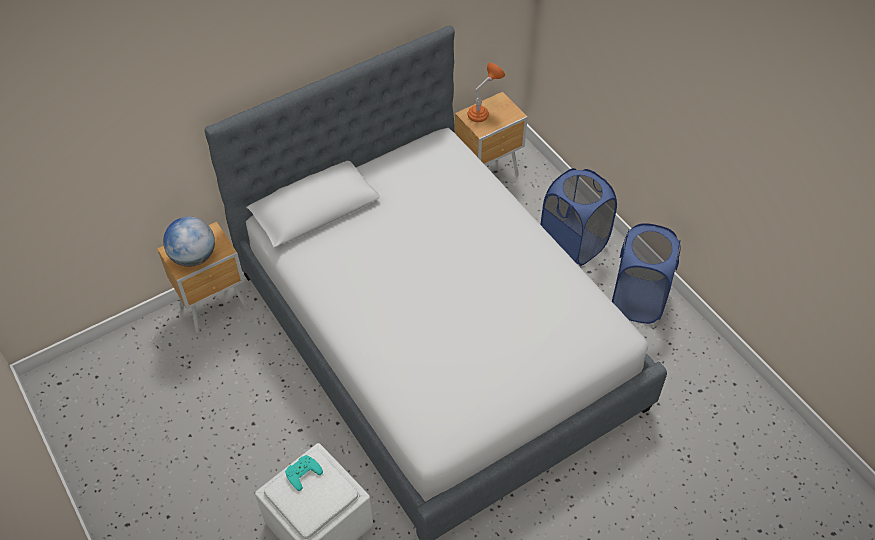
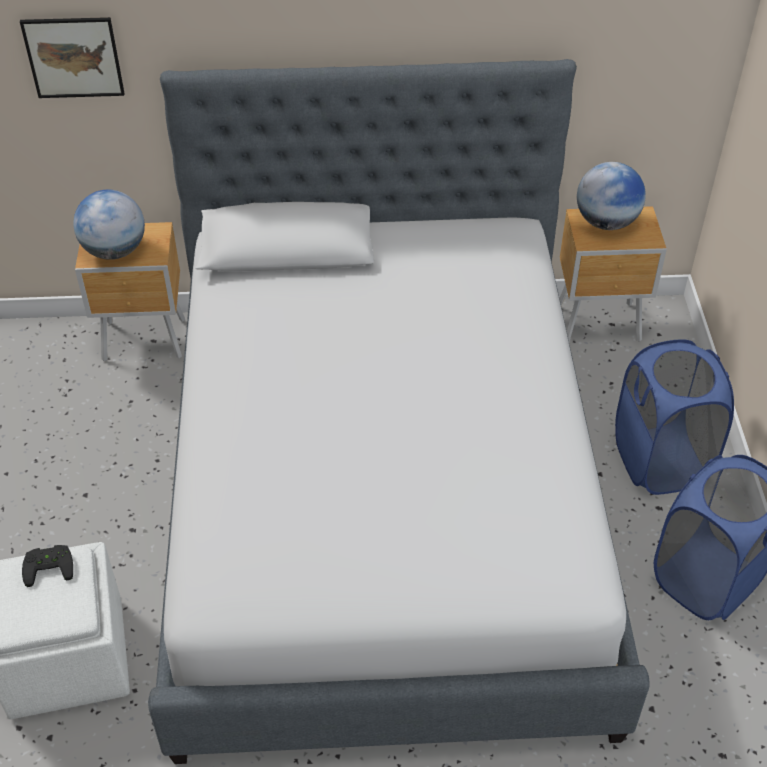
camera: 30 degrees right, 5 degrees down
(139, 141) = (73, 57): none -> picture
(302, 471) = (49, 565): turquoise game controller -> black game controller
(483, 112) = (606, 222): orange table lamp -> globe

